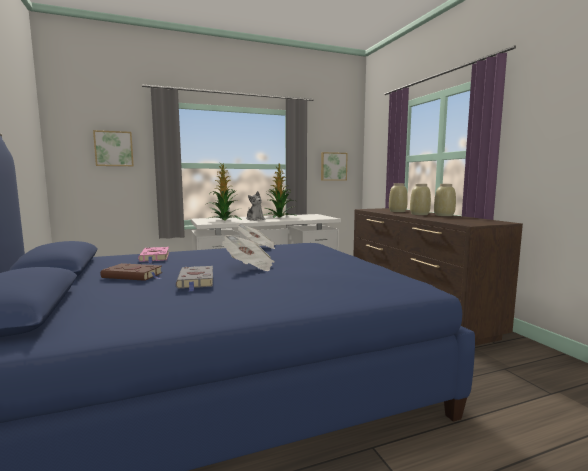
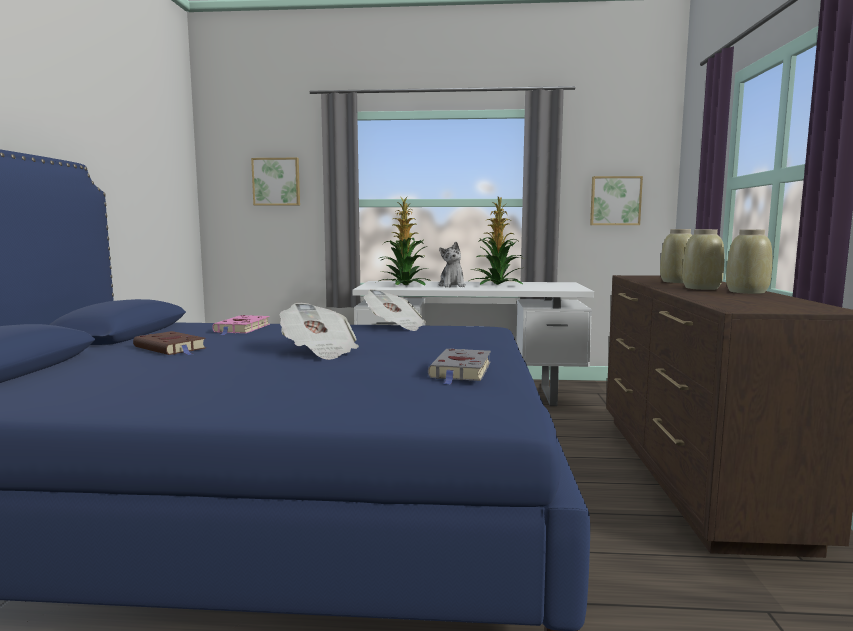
camera: 25 degrees right, 0 degrees up
(196, 281) = (216, 362): grey book -> grey book (461, 371)

